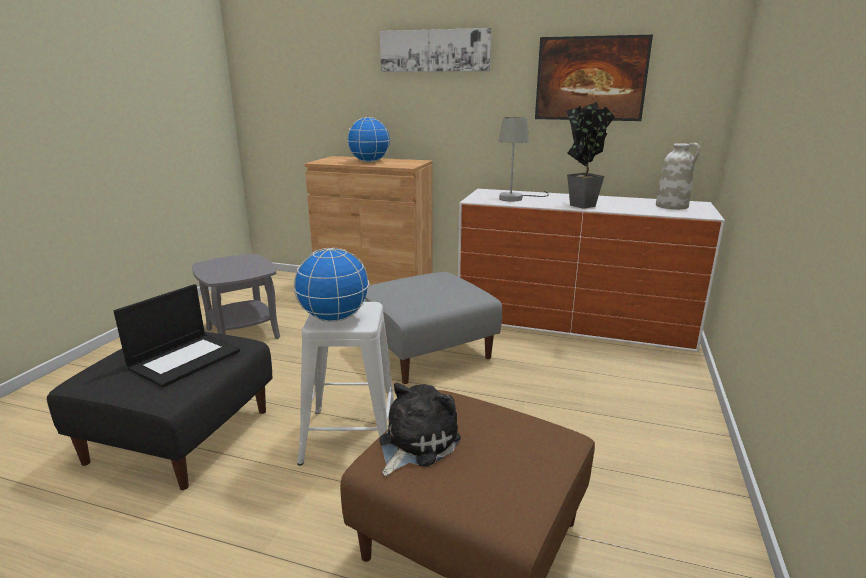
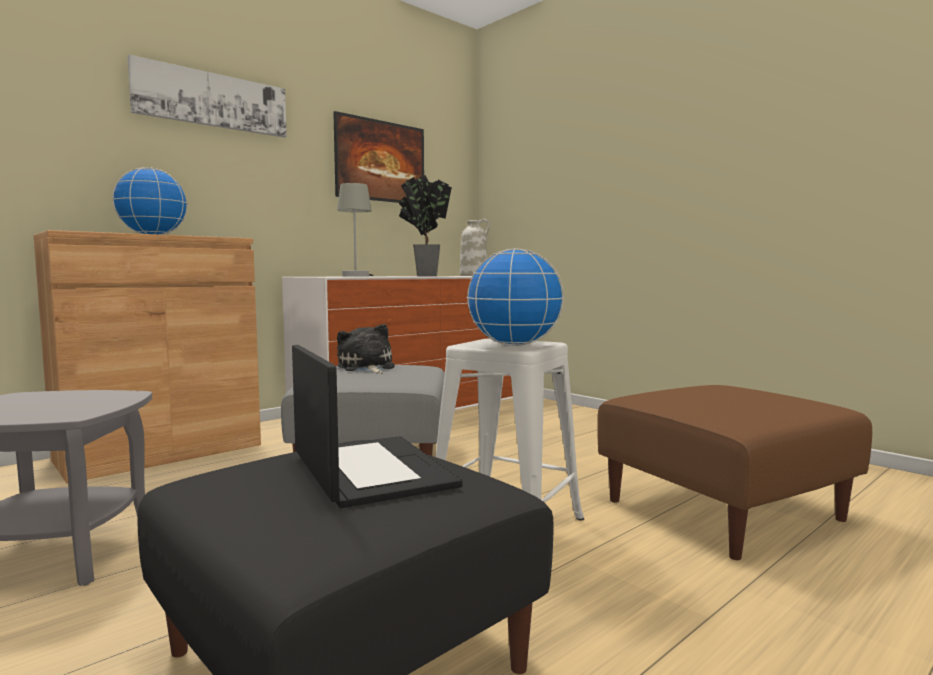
camera: 60 degrees left, 15 degrees down
(415, 443) = (712, 410): plush toy -> plush toy (366, 368)

